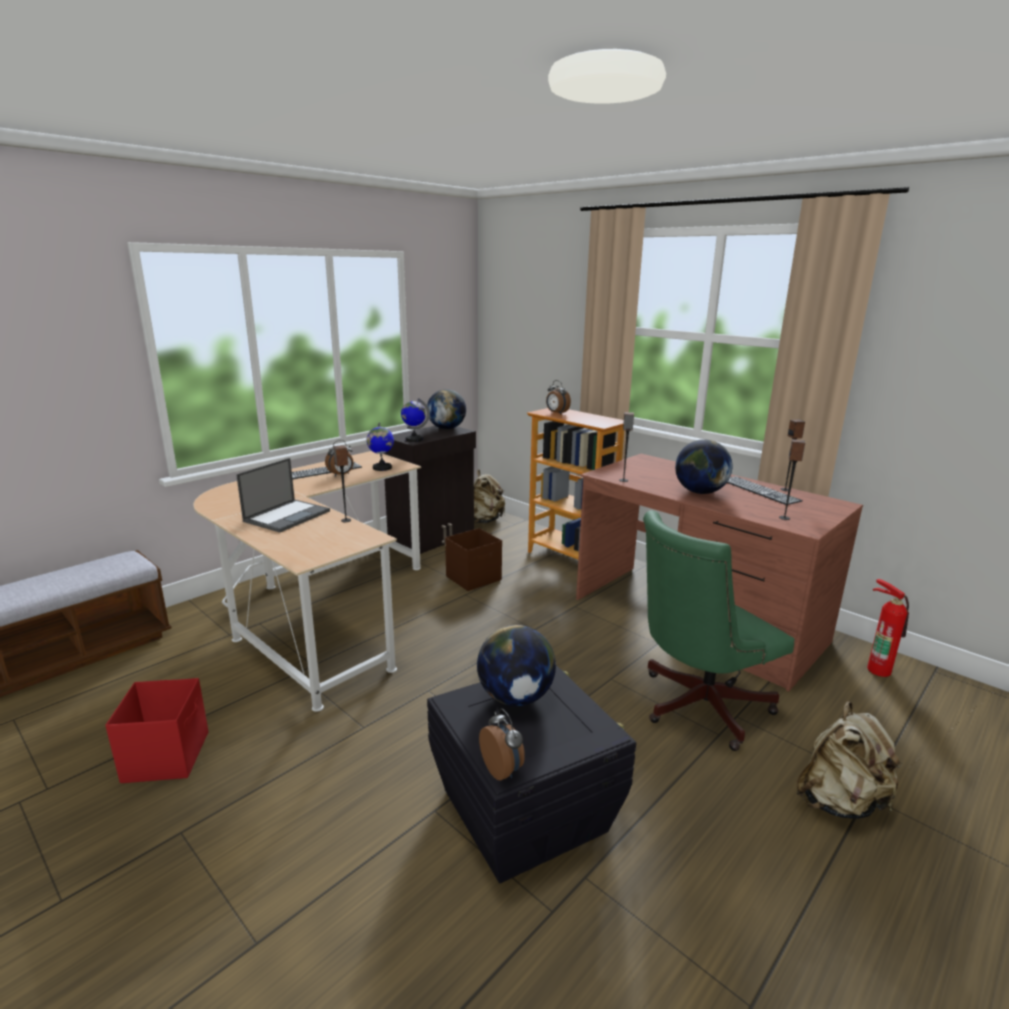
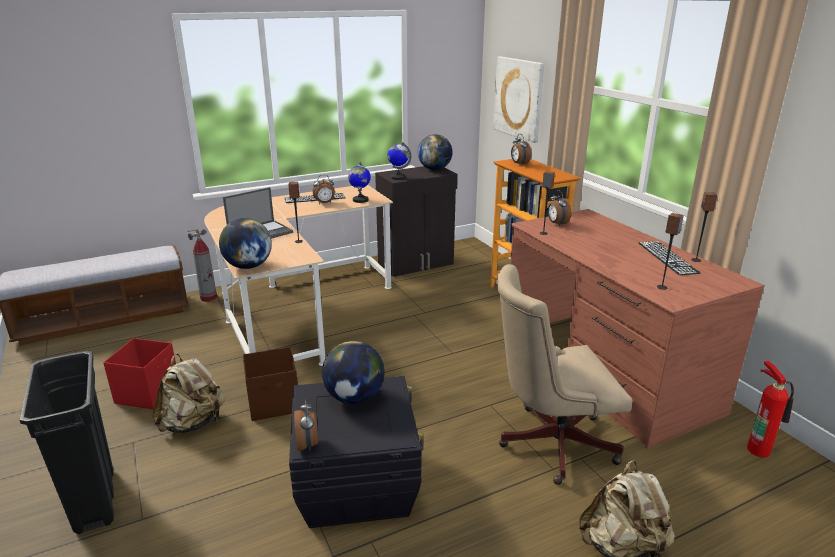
camera: 20 degrees right, 5 degrees up
(163, 938) = (95, 500): none -> black trash can
(190, 614) = (209, 298): none -> fire extinguisher
(474, 578) = (430, 302): brown storage box -> brown storage box (275, 404)
(484, 521) = (469, 254): beige backpack -> beige backpack (193, 423)
(531, 346) = (519, 98): none -> picture
(626, 470) = (556, 224): none -> alarm clock
(696, 707) = (549, 442): green office chair -> beige office chair
(700, 492) = (604, 252): globe -> globe (248, 266)

